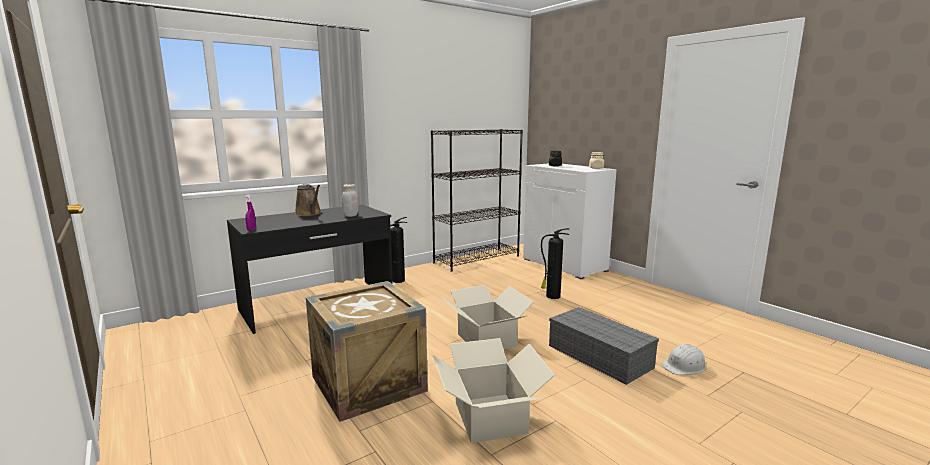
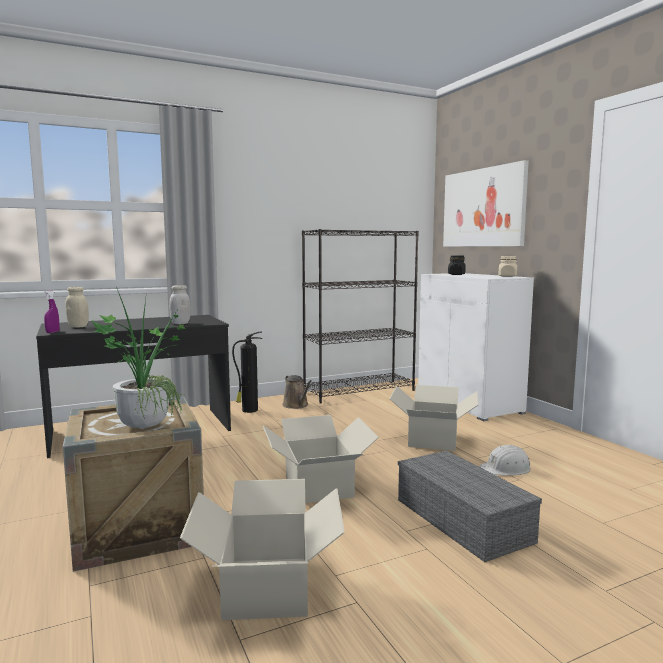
camera: 10 degrees right, 5 degrees down
(266, 222) = (78, 326): none -> beige jar
(309, 214) = (136, 321): brown watering can -> brown watering can (296, 405)
(376, 305) = (146, 422): none -> potted plant
(552, 296) = (433, 439): fire extinguisher -> cardboard box
(573, 112) = (483, 208): none -> picture
(684, 366) = (585, 544): white hard hat -> white hard hat (506, 469)

